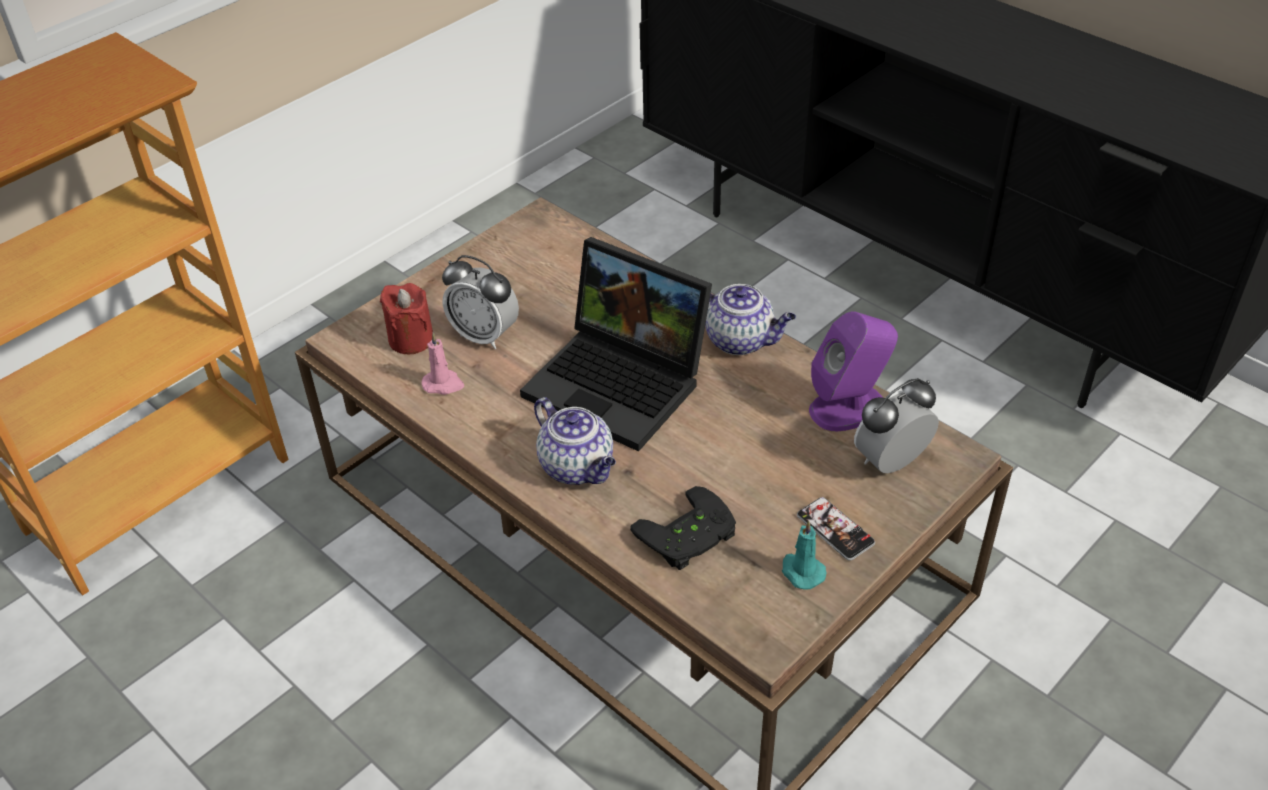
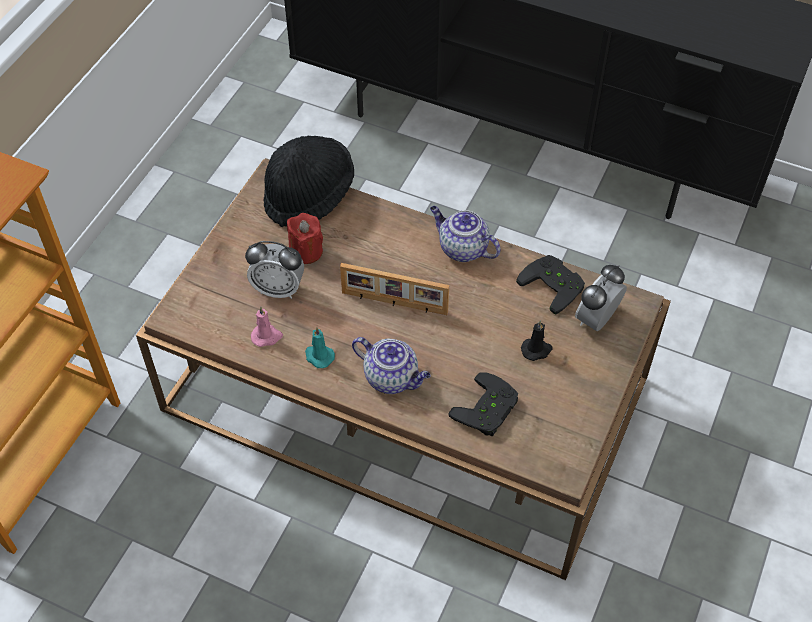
camera: 20 degrees left, 10 degrees up
(411, 339) = (225, 305): red candle -> red candle (306, 251)
(573, 244) = (309, 195): none -> black hat
(622, 383) = (394, 303): laptop -> picture frame
(740, 340) = (462, 249): teapot -> teapot turned 150 degrees counterclockwise
(789, 479) = (536, 350): none -> black candle
(801, 571) = (569, 415): turquoise candle -> turquoise candle (318, 356)
(835, 529) = (579, 379): phone -> none
(849, 408) = (555, 285): purple speaker -> black game controller

